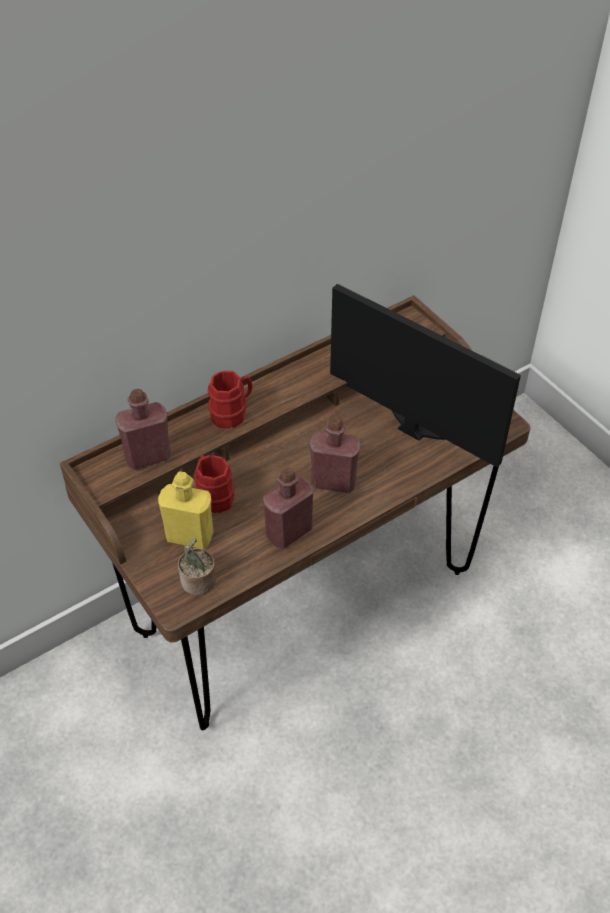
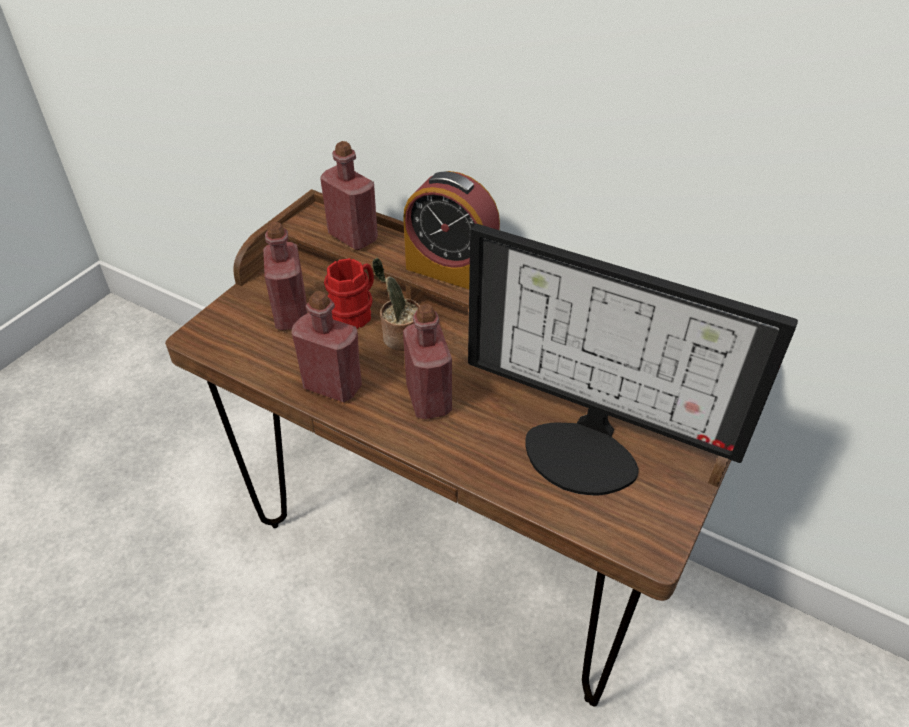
camera: 65 degrees right, 5 degrees down
(189, 536) = (291, 315): yellow bottle -> red bottle
(198, 583) = (232, 342): potted plant -> potted plant (400, 338)
(232, 412) = (451, 270): red mug -> alarm clock
(420, 420) = (586, 449): monitor -> monitor turned 105 degrees clockwise

